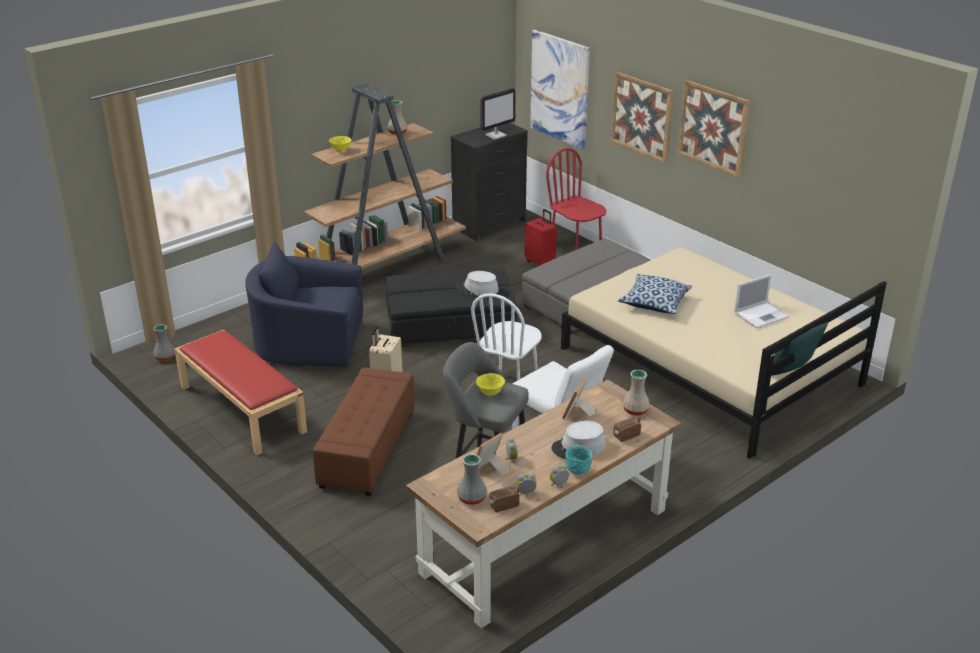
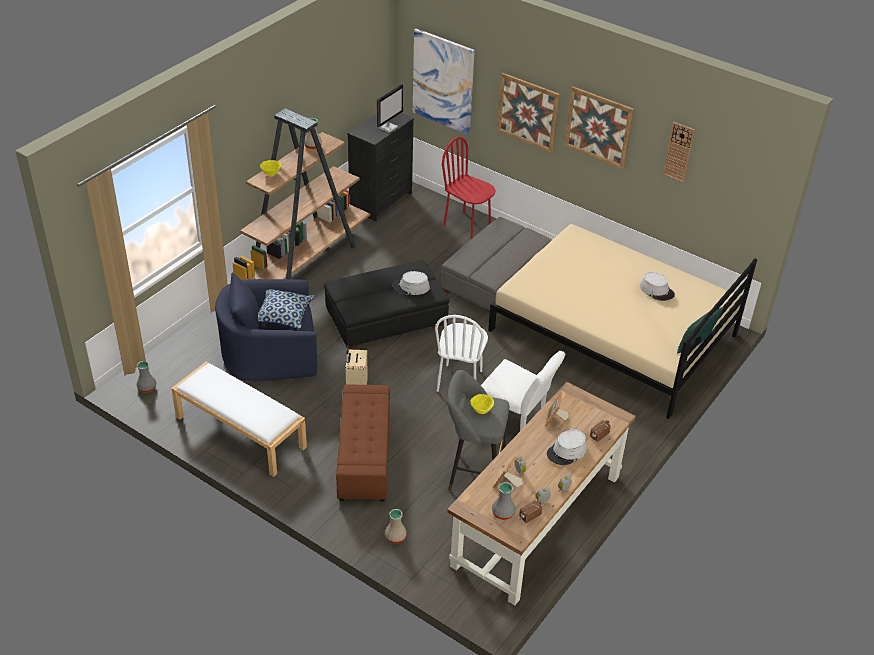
camera: 15 degrees left, 10 degrees up
(241, 408) = (239, 432): red bench -> white bench
(540, 263) = (441, 240): red suitcase -> none
(577, 471) = (573, 474): turquoise bowl -> none
(636, 410) = (598, 409): beige vase -> beige vase (395, 536)
(654, 303) = (568, 288): pillow -> pillow (283, 315)
(761, 315) = (657, 290): laptop -> grey hat
(799, 151) = (679, 152): none -> wall clock

